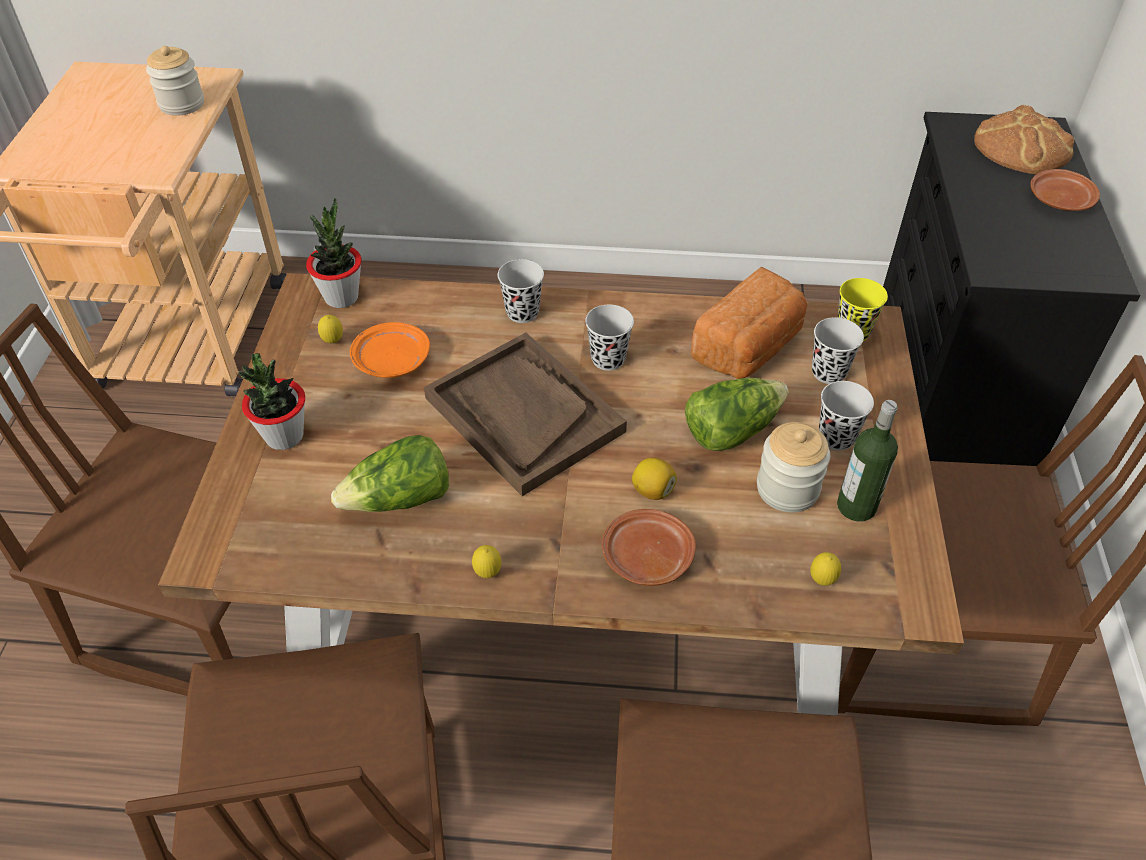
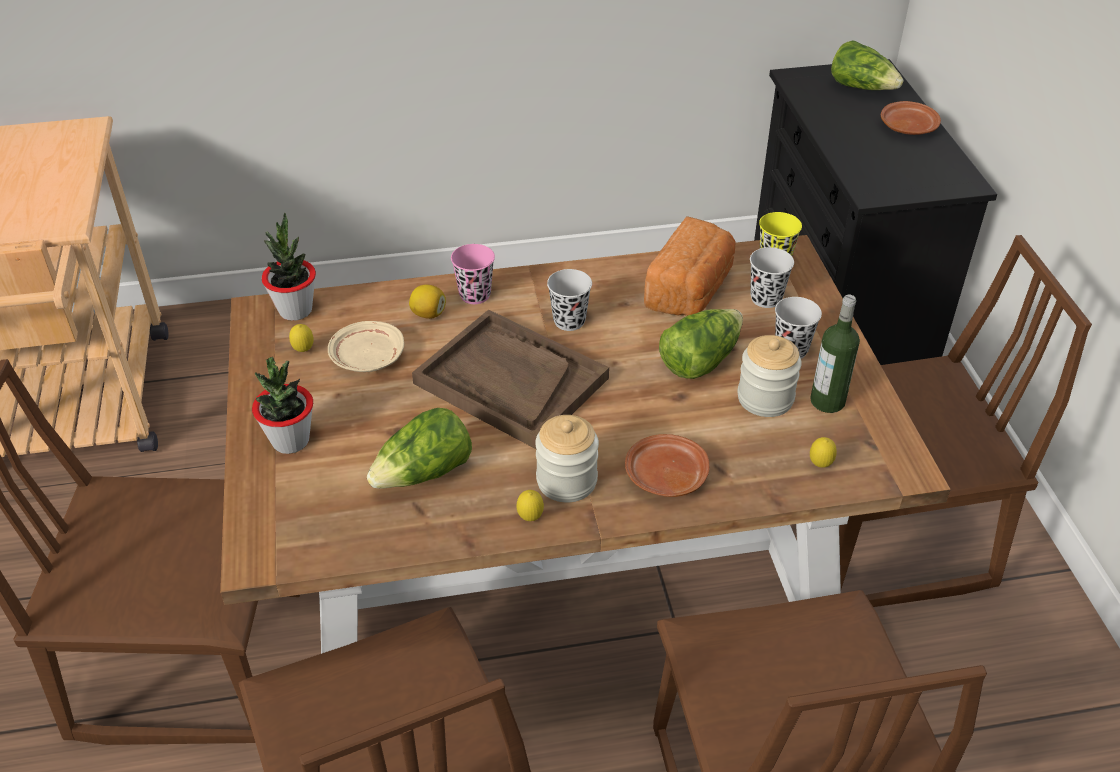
camera: 15 degrees left, 5 degrees down
(182, 104) = (63, 157): jar -> jar (566, 481)
(391, 361) = (367, 358): orange plate -> beige plate
(522, 312) = (475, 295): black cup -> pink cup
(653, 490) = (650, 422): lemon -> lemon (428, 314)
(1022, 146) = (862, 88): bread -> lettuce

